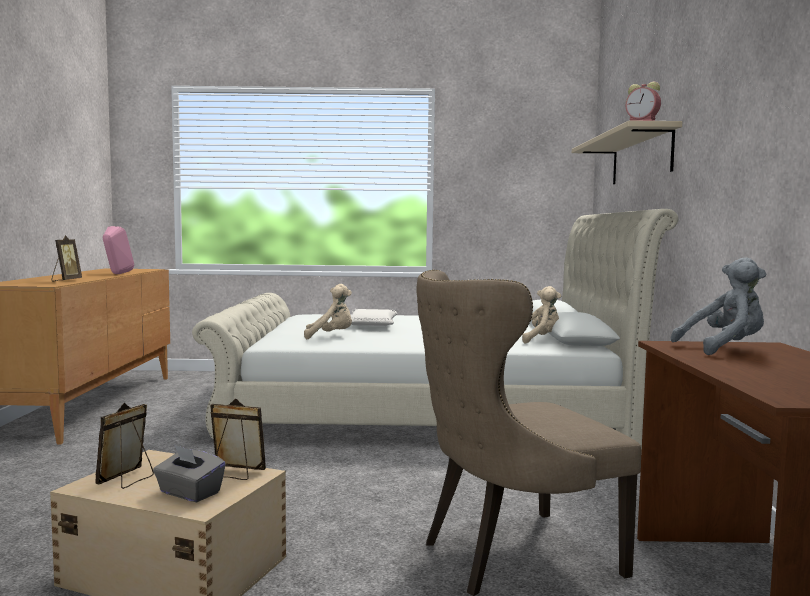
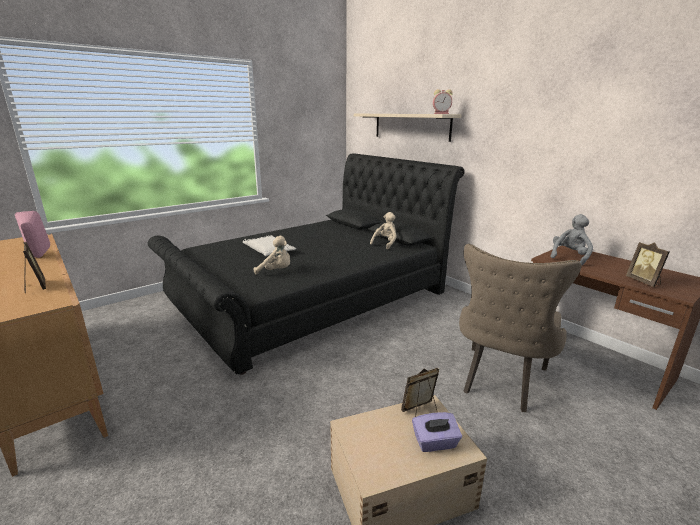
camera: 40 degrees left, 15 degrees up
(127, 480) = (382, 455): picture frame -> picture frame (644, 282)
(189, 493) = (435, 443): grey tissue box -> purple tissue box
(331, 336) = (276, 271): beige plush toy -> beige plush toy turned 60 degrees clockwise
(426, 408) = (311, 295): beige bed -> black bed

